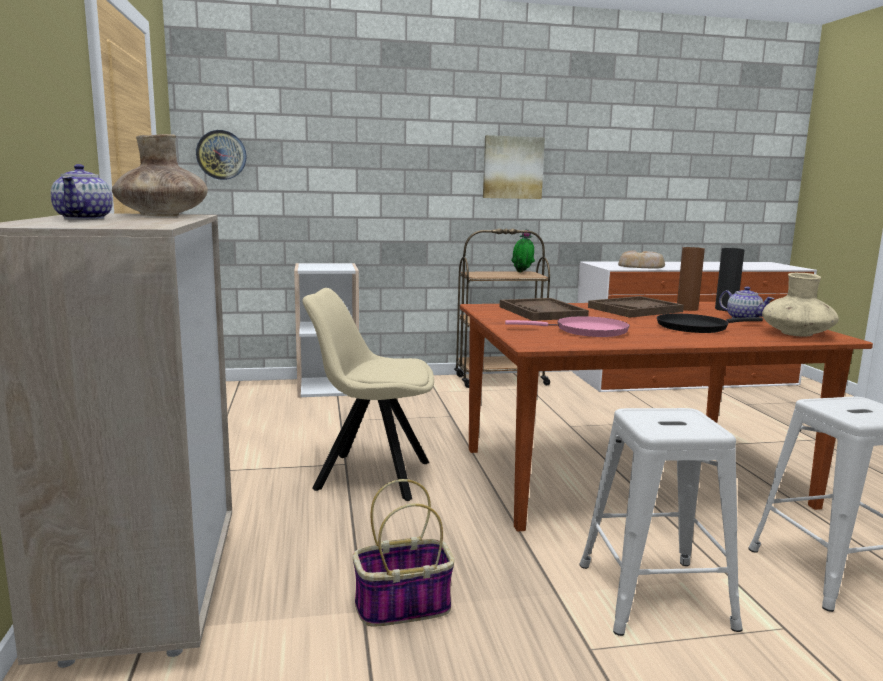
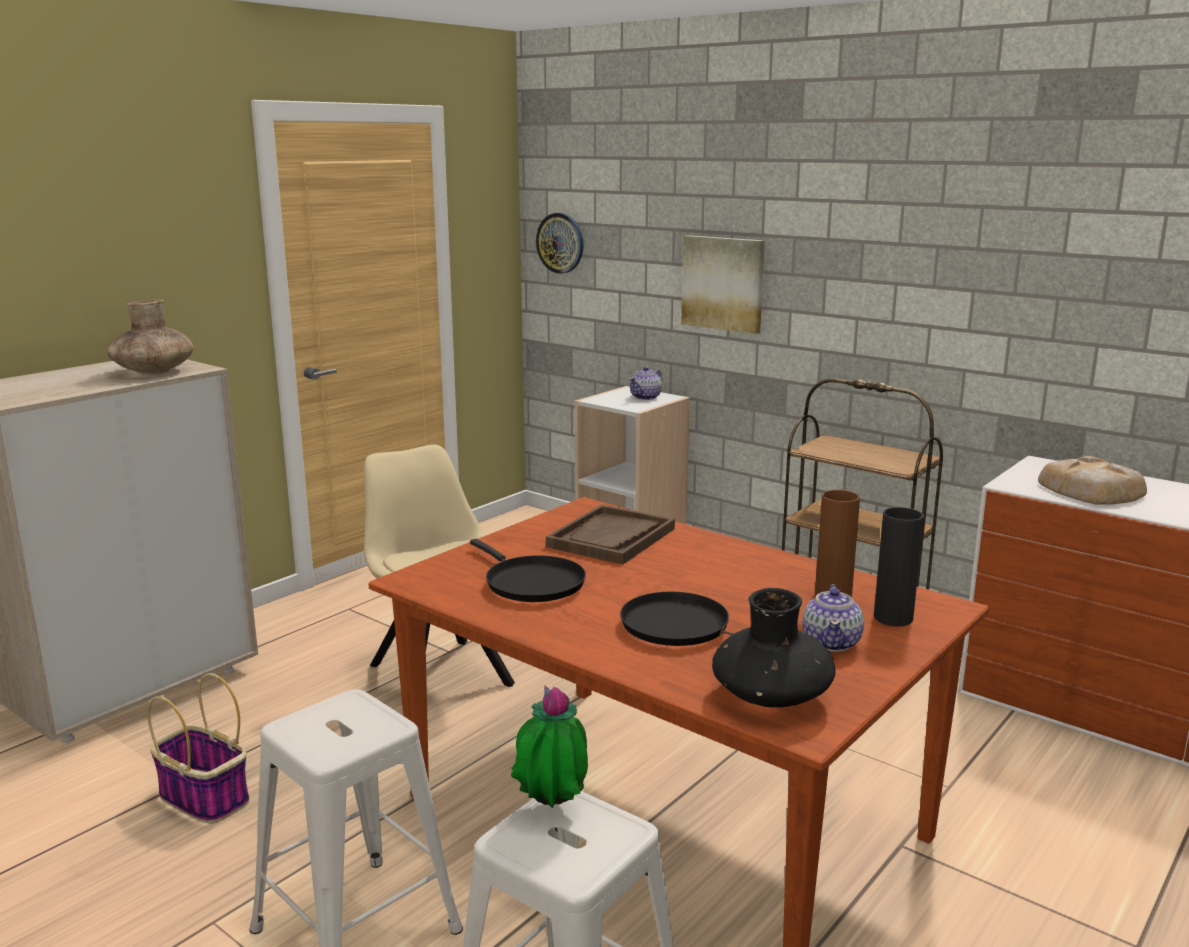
camera: 50 degrees right, 5 degrees up
(85, 218) = (72, 375): teapot -> teapot (646, 397)
(512, 167) = (919, 278): picture -> picture (723, 283)
(522, 272) = (907, 456): potted plant -> potted plant (551, 809)
(586, 331) = (530, 583): pink frying pan -> black frying pan
(635, 309) = (746, 571): brown tray -> none
(797, 334) = (771, 696): beige vase -> black vase

